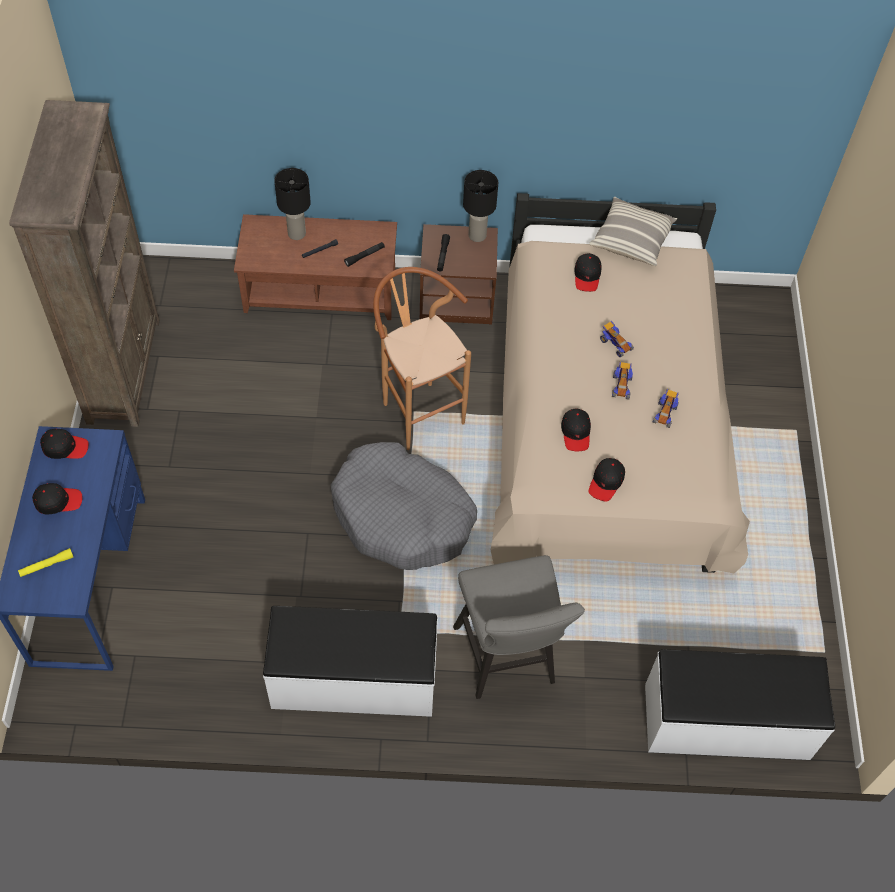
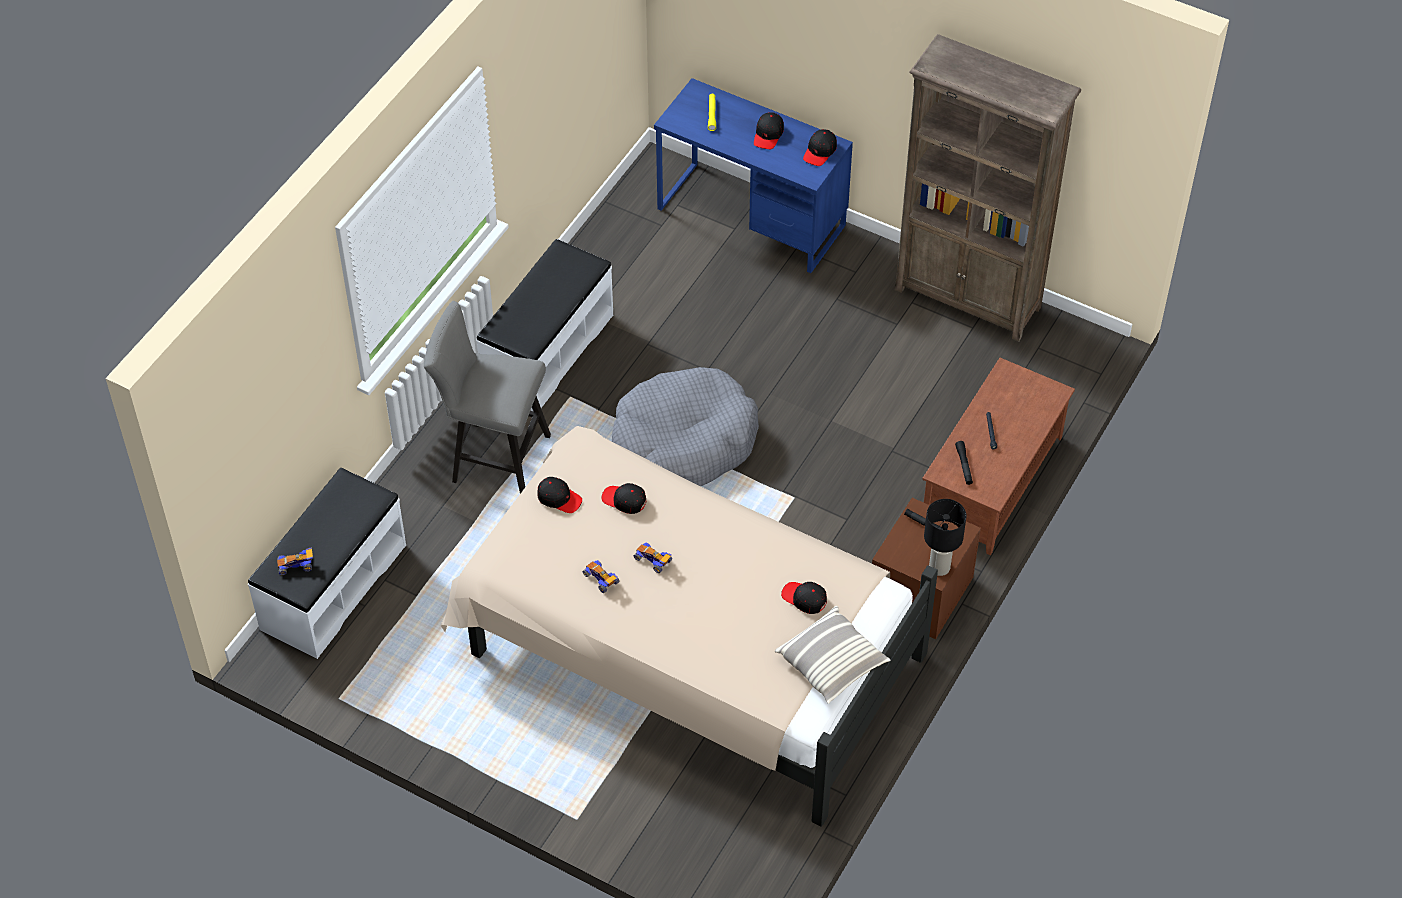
camera: 120 degrees right, 5 degrees down
(297, 233) = (1024, 422): black table lamp -> none
(417, 409) = (795, 502): brown stool -> none
(606, 482) = (559, 498): black cap -> black cap turned 150 degrees clockwise
(615, 344) = (705, 580): toy car -> toy car (296, 565)

